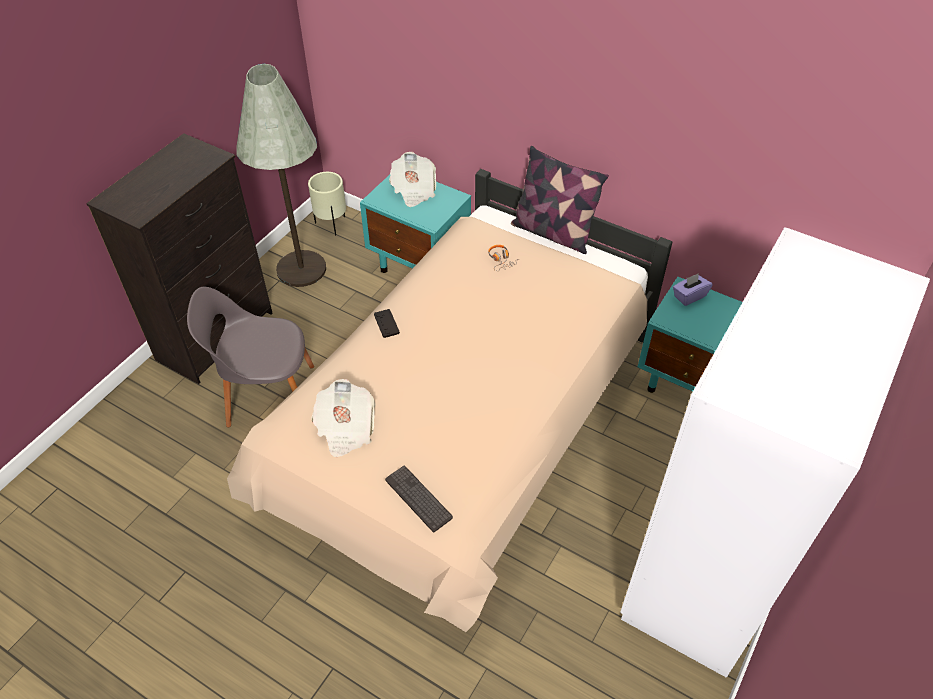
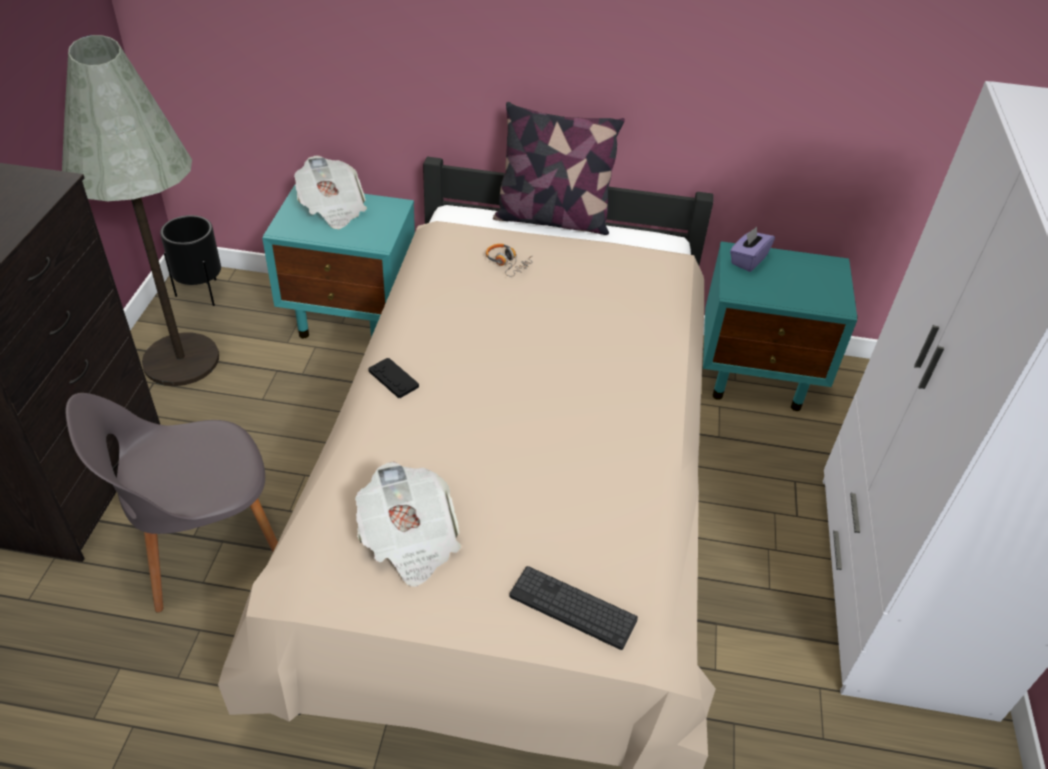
camera: 25 degrees left, 5 degrees down
(332, 225) = (202, 294): beige planter -> black planter

